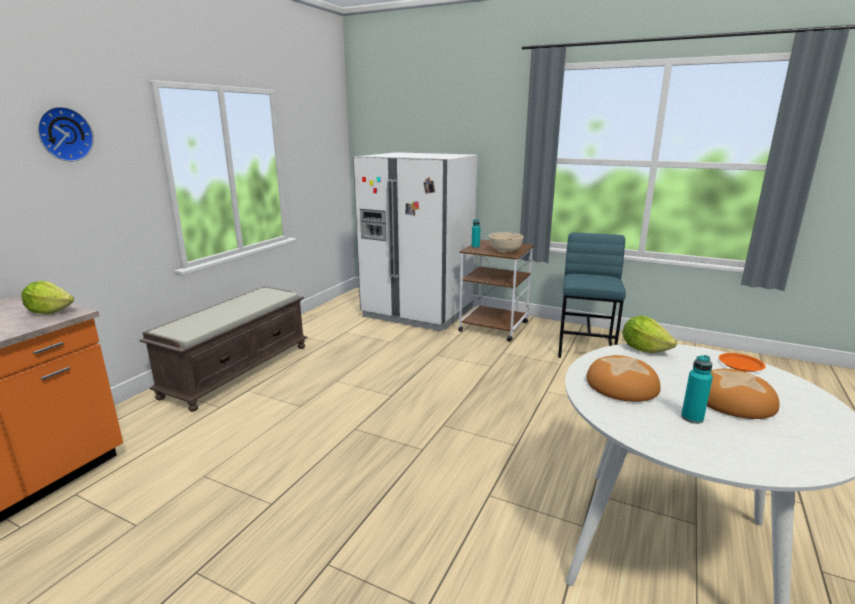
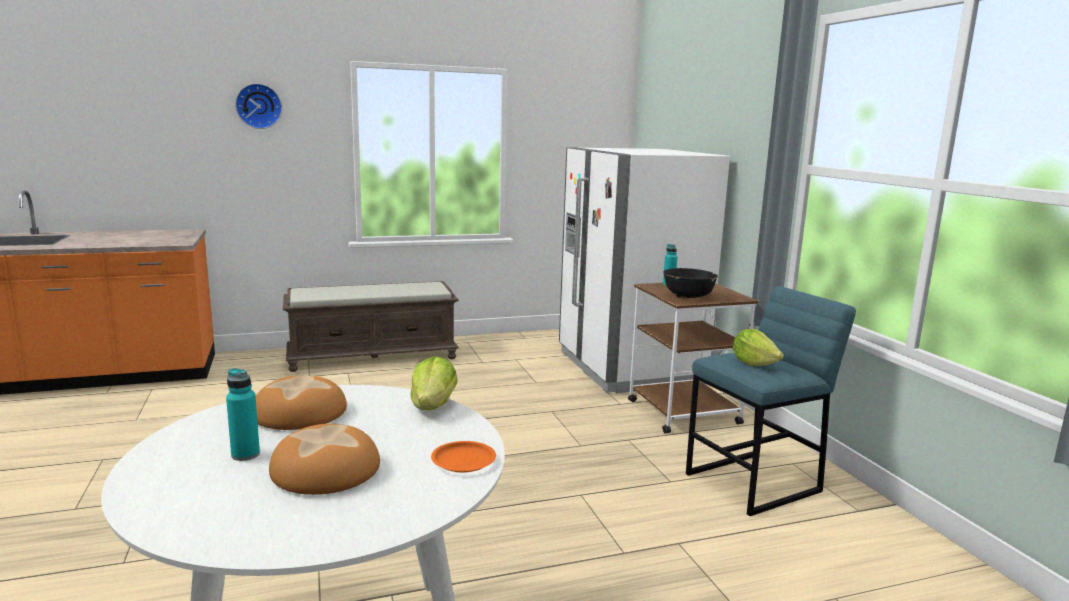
camera: 45 degrees right, 5 degrees down
(50, 311) = (175, 240): lettuce -> lettuce (754, 363)
(505, 251) = (688, 296): beige bowl -> black bowl

